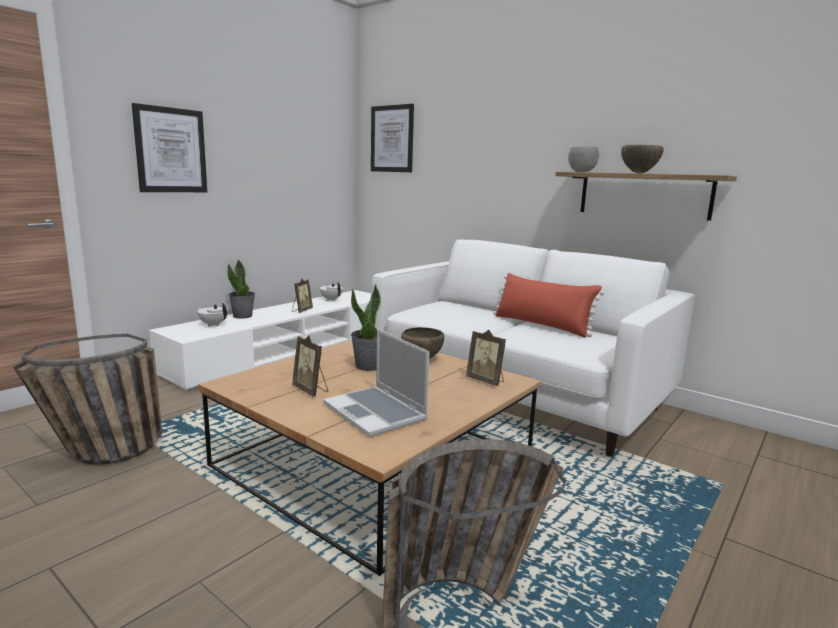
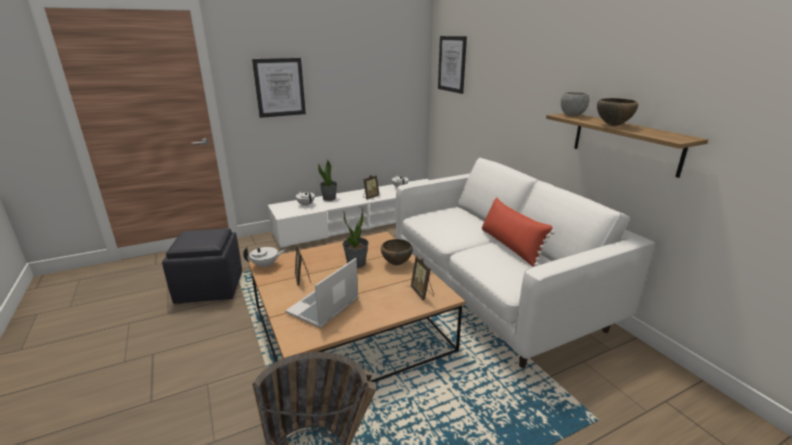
camera: 25 degrees right, 10 degrees up
(98, 455) = (211, 287): basket -> black ottoman
(235, 384) = (266, 265): none -> white teapot
(376, 413) = (323, 307): laptop -> laptop turned 45 degrees clockwise

